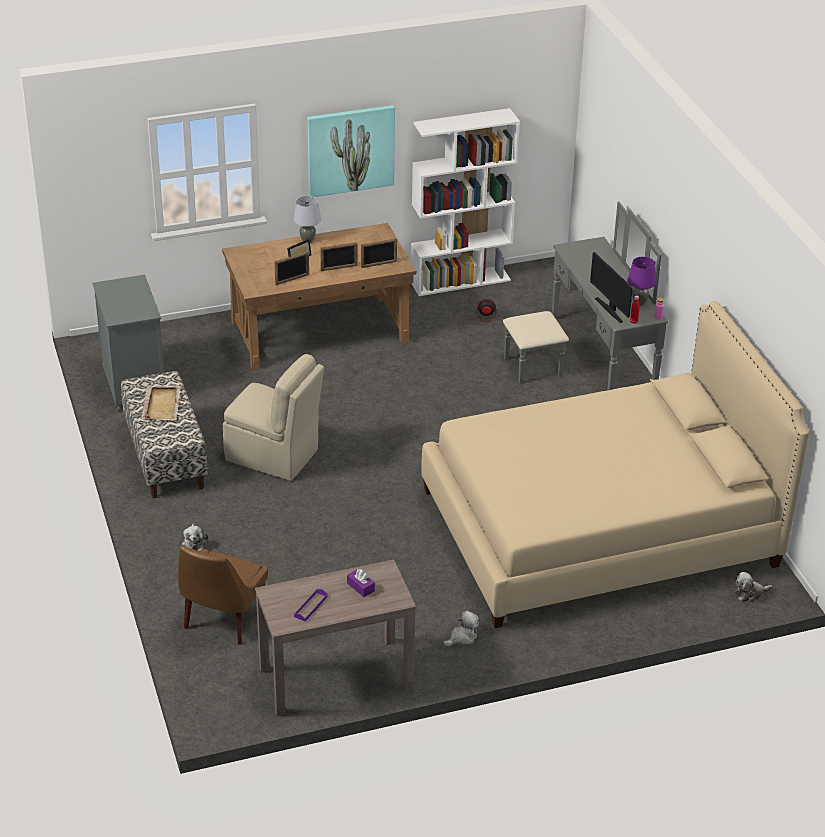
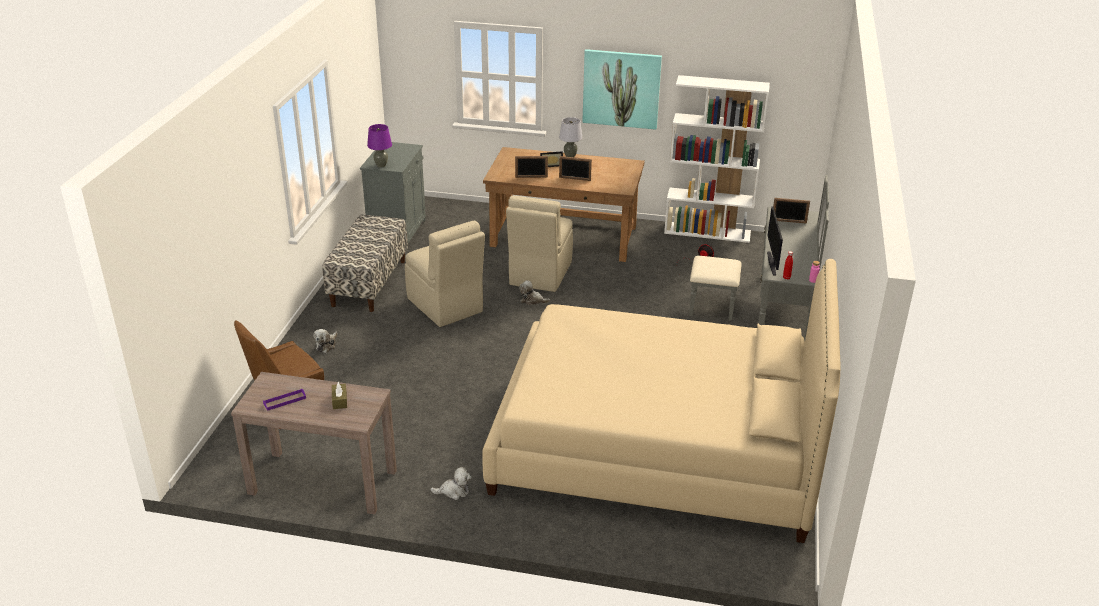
camera: 30 degrees right, 5 degrees down
(161, 404) = (369, 236): beige tray -> none
(336, 386) = (540, 274): none -> beige chair
(360, 587) = (339, 400): purple tissue box -> brown tissue box
(379, 264) = (608, 184): picture frame -> picture frame (789, 221)
(639, 303) = (805, 265): purple table lamp -> purple table lamp (381, 165)
(750, 593) = (753, 556): plush toy -> plush toy (532, 300)

